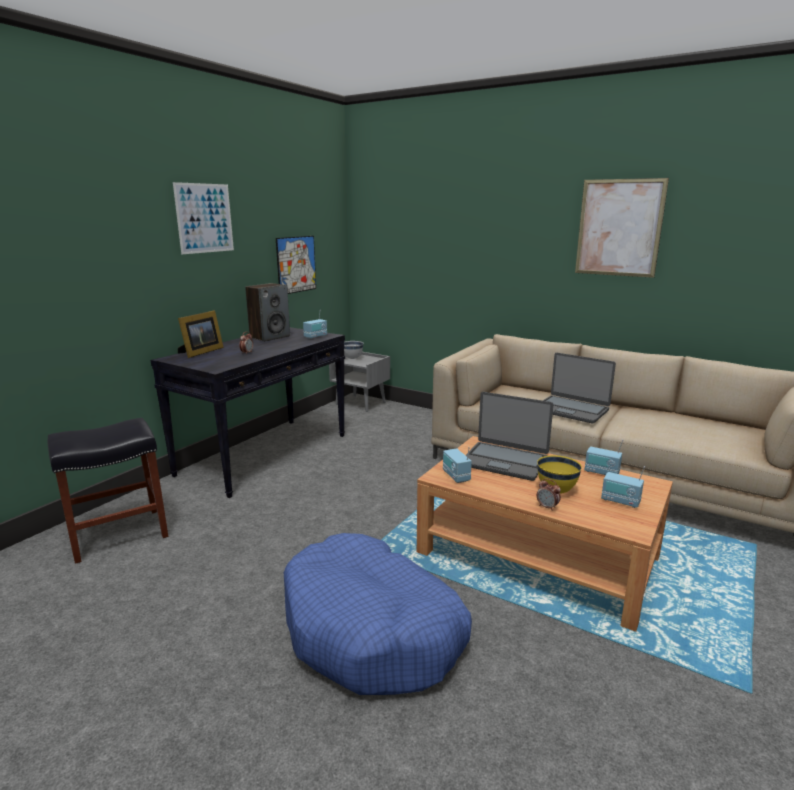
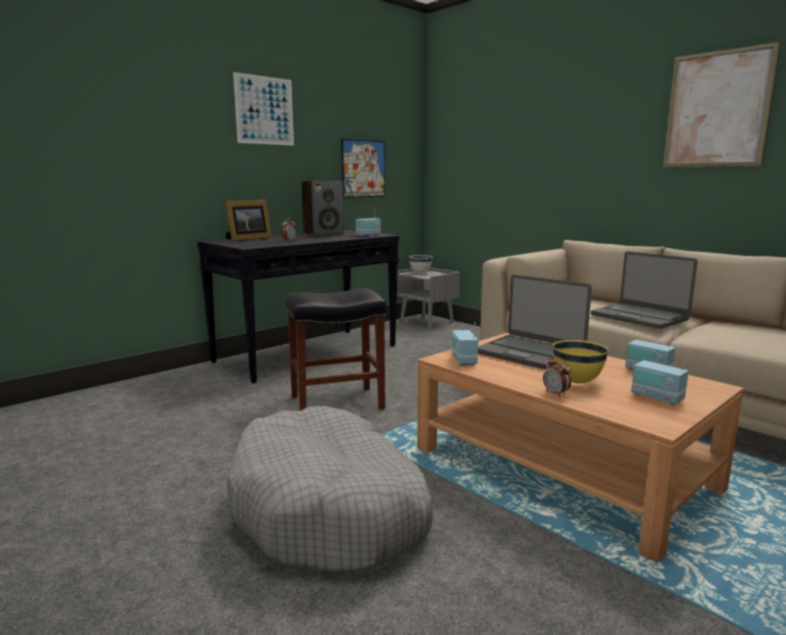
camera: 15 degrees right, 5 degrees down
(120, 534) = (138, 399): black stool -> black stool (338, 402)
(372, 630) = (329, 510): blue dog bed -> grey dog bed

